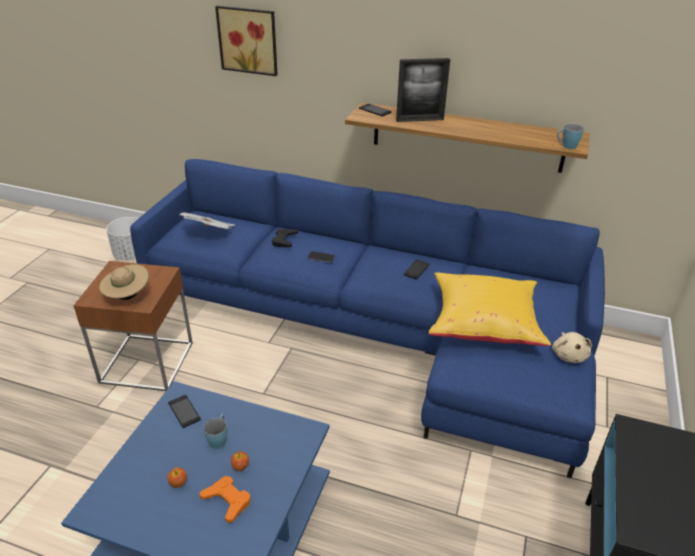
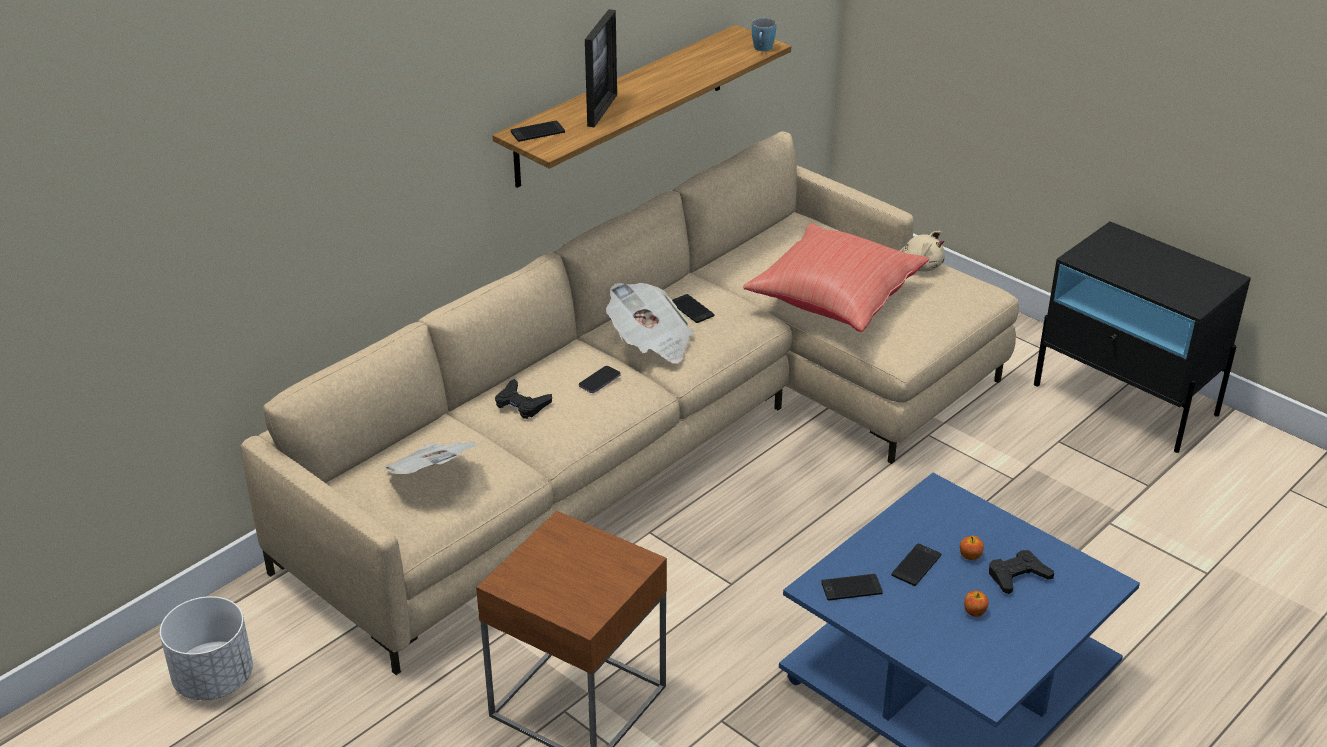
camera: 65 degrees left, 0 degrees up
(127, 296) = (604, 576): beige hat -> none
(219, 438) = (916, 565): blue mug -> phone
(227, 501) = (1017, 576): orange game controller -> black game controller
(249, 40) = (318, 130): picture -> none
(371, 264) = (651, 342): none -> newspaper
(377, 328) = (663, 436): blue sofa -> beige sofa
(483, 324) = (833, 299): yellow pillow -> red pillow

